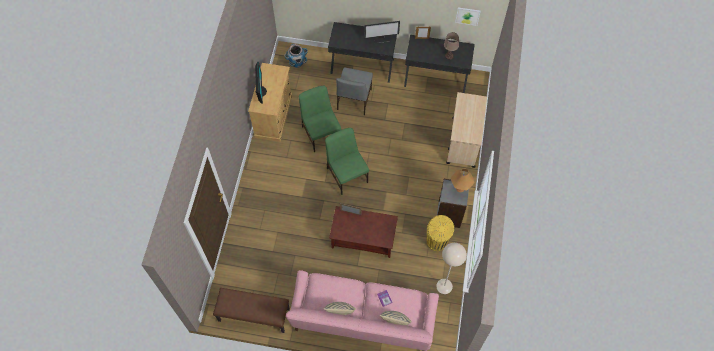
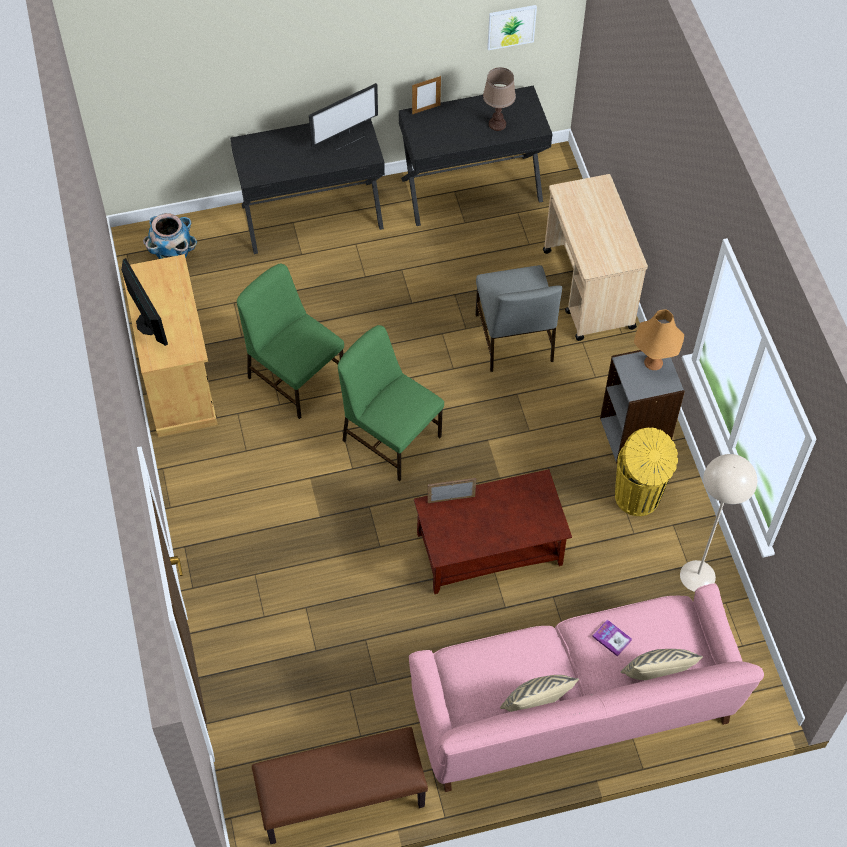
camera: 25 degrees left, 5 degrees down
(353, 100) = (329, 287): grey chair -> grey chair (513, 339)

